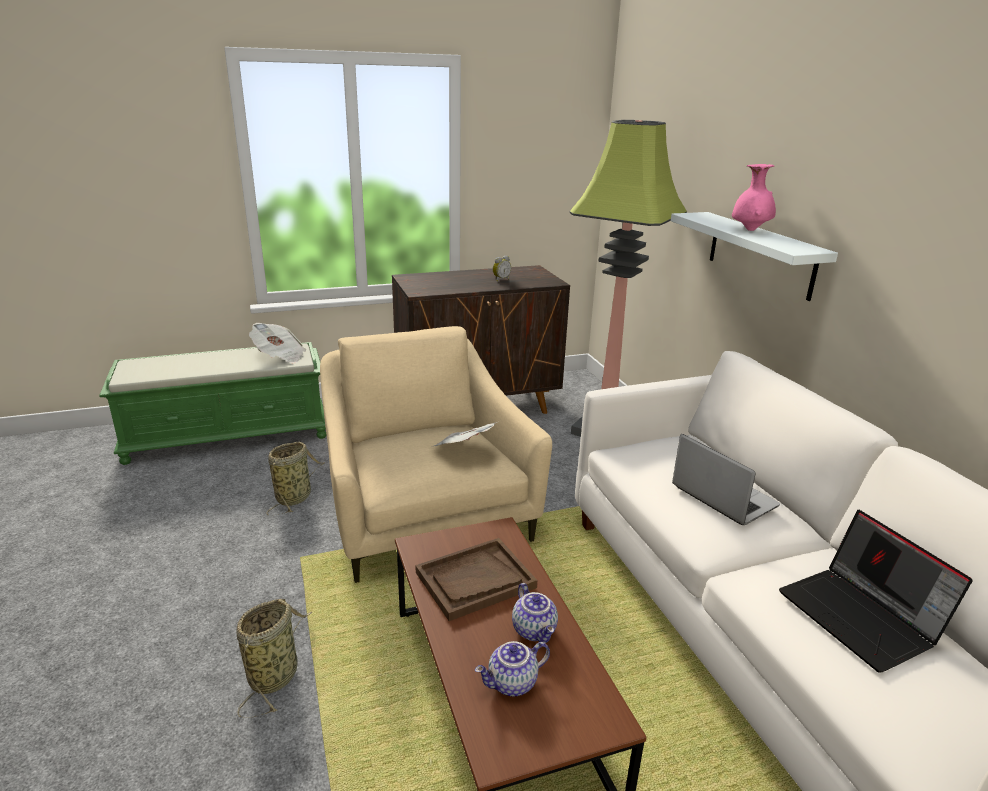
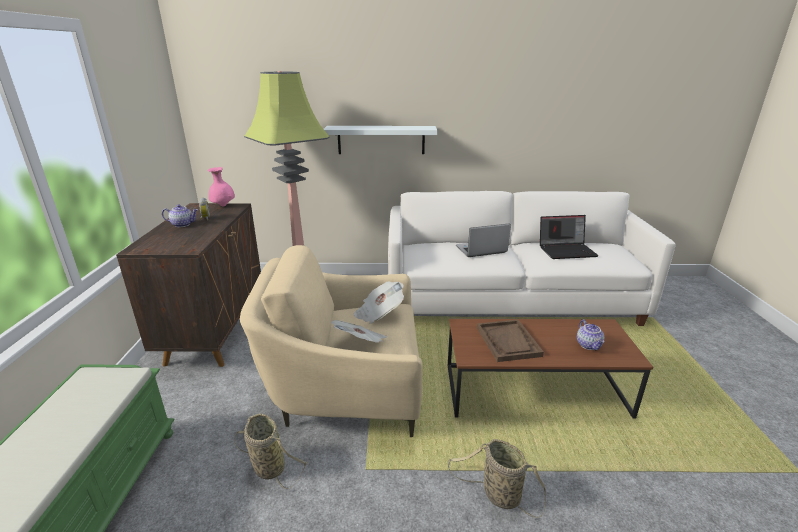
camera: 70 degrees left, 0 degrees up
(280, 356) = (95, 389): newspaper -> newspaper (361, 343)
(535, 630) = (551, 331): teapot -> teapot (183, 224)
(750, 230) = (381, 127): pink vase -> pink vase (223, 206)

